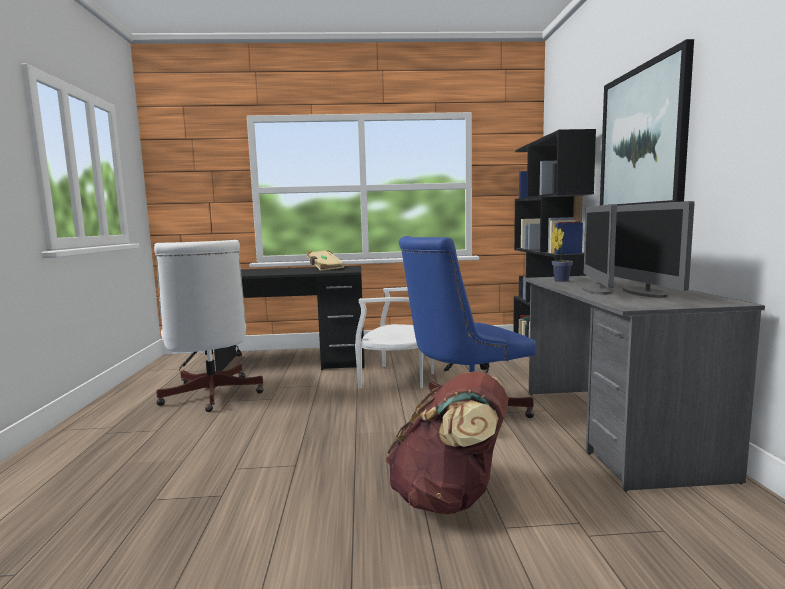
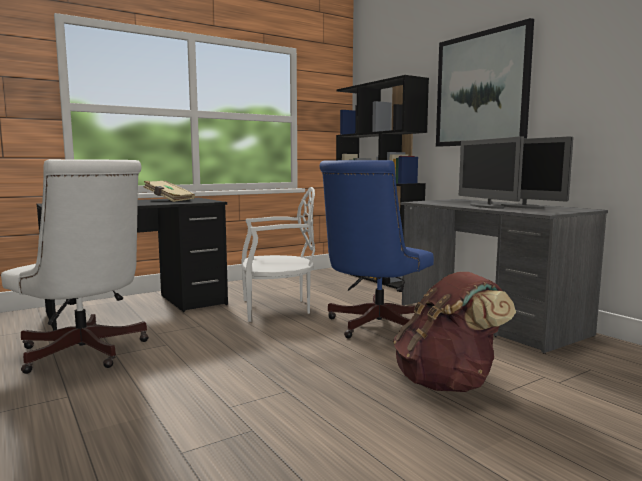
camera: 30 degrees left, 0 degrees up
(560, 280) = (436, 202): potted plant -> none

